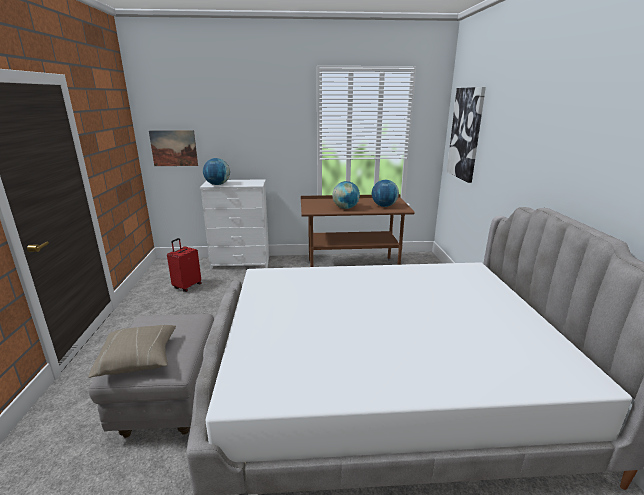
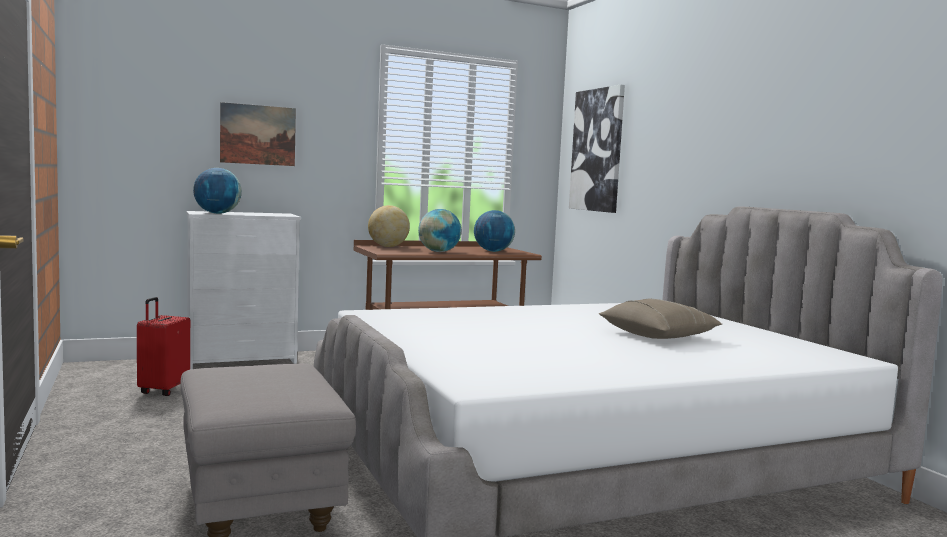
camera: 20 degrees left, 15 degrees down
(138, 359) = (253, 397): beige pillow -> beige pillow (658, 335)
(174, 148) = (130, 152): picture -> picture (258, 135)
(319, 200) = (388, 246): none -> globe

